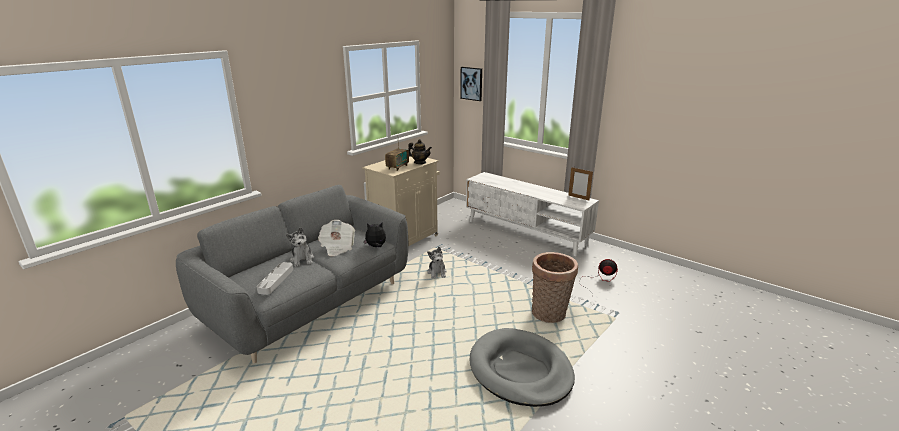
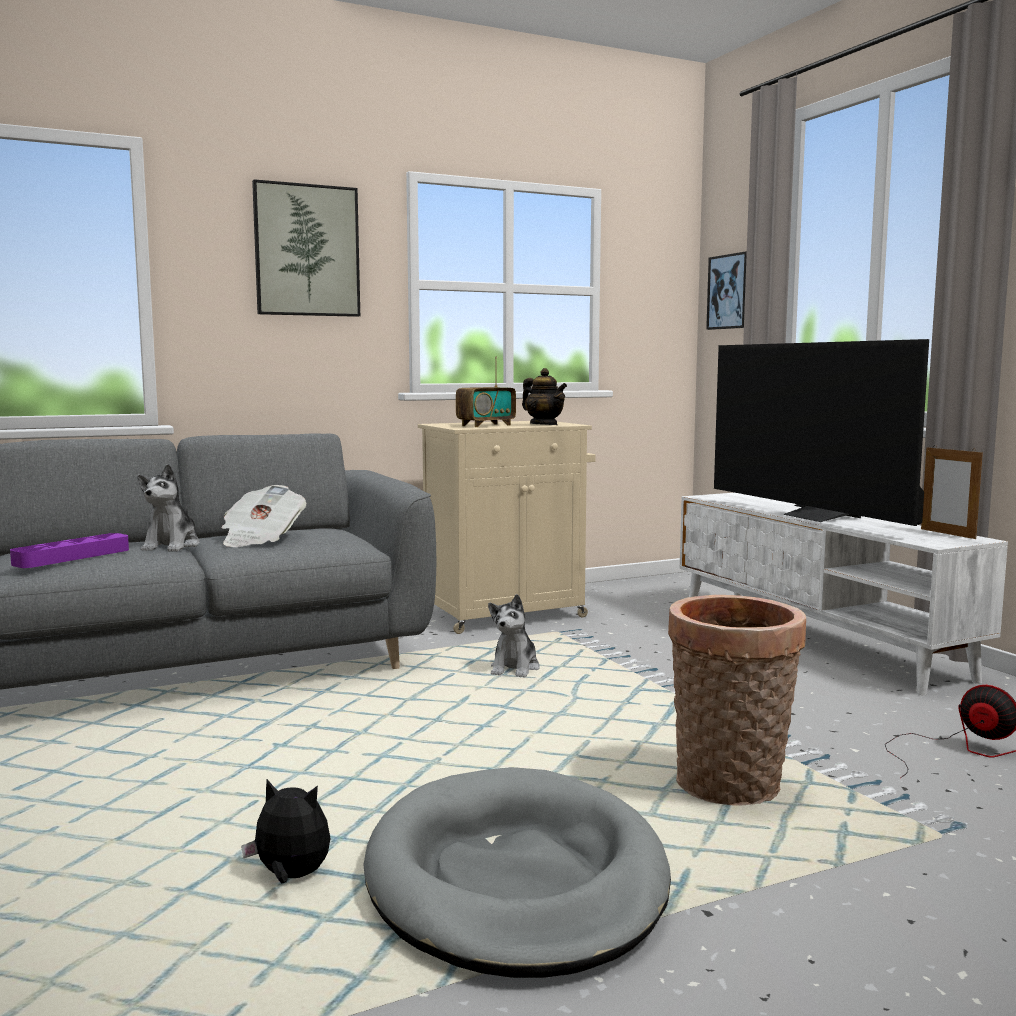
camera: 25 degrees right, 15 degrees down
(276, 280) = (72, 557): grey tray -> purple tray
(305, 93) = (306, 251): none -> picture
(376, 247) = (338, 549): plush toy -> plush toy (291, 877)
(528, 191) = (815, 517): none -> television

